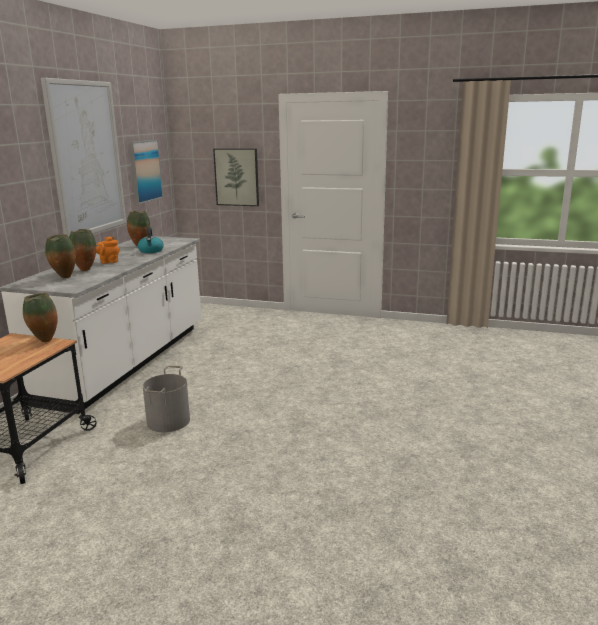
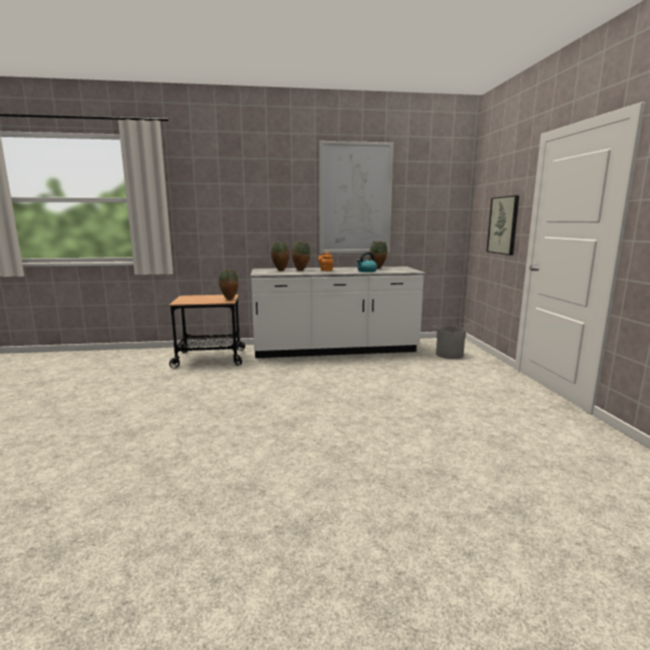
camera: 65 degrees right, 5 degrees down
(145, 171) = (428, 216): picture -> none
(169, 421) = (261, 380): grey bucket -> grey bucket (449, 355)

